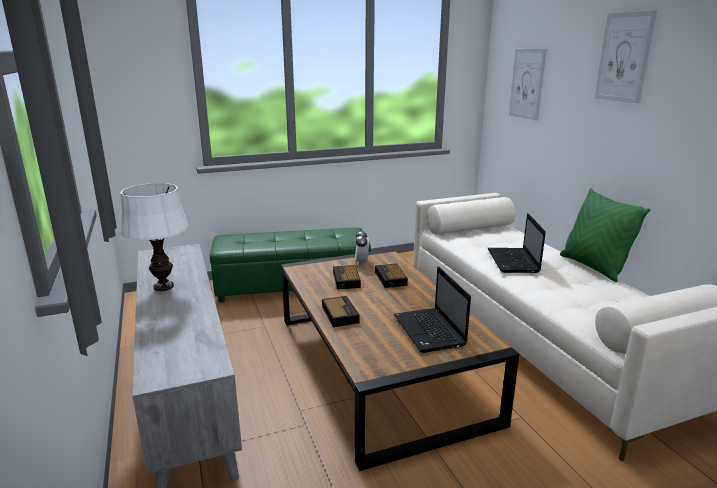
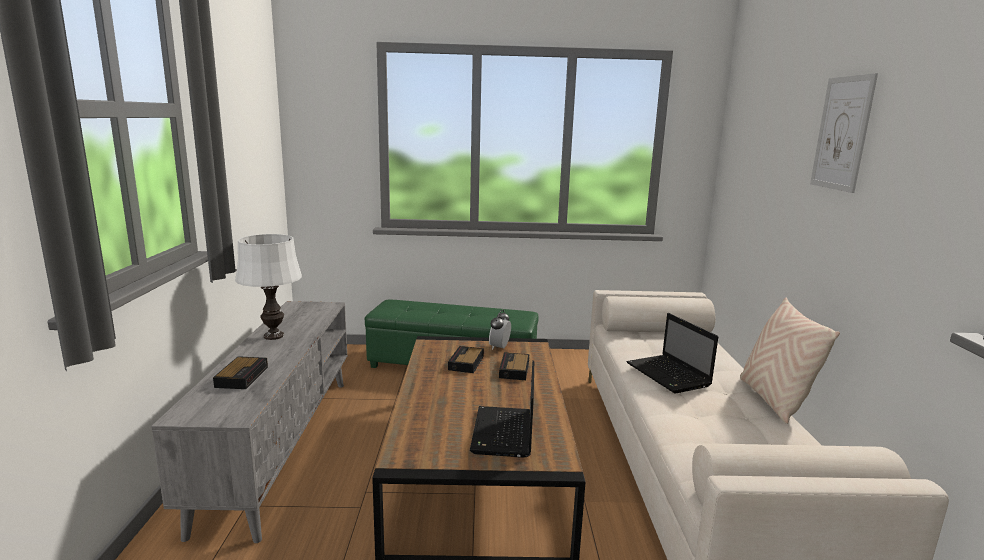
camera: 20 degrees right, 5 degrees down
(339, 314) = (426, 395): alarm clock -> alarm clock (242, 376)
(513, 261) = (669, 375): laptop -> laptop turned 45 degrees counterclockwise
(527, 84) = (751, 164): picture -> none
(593, 267) = (774, 400): green pillow -> beige pillow

